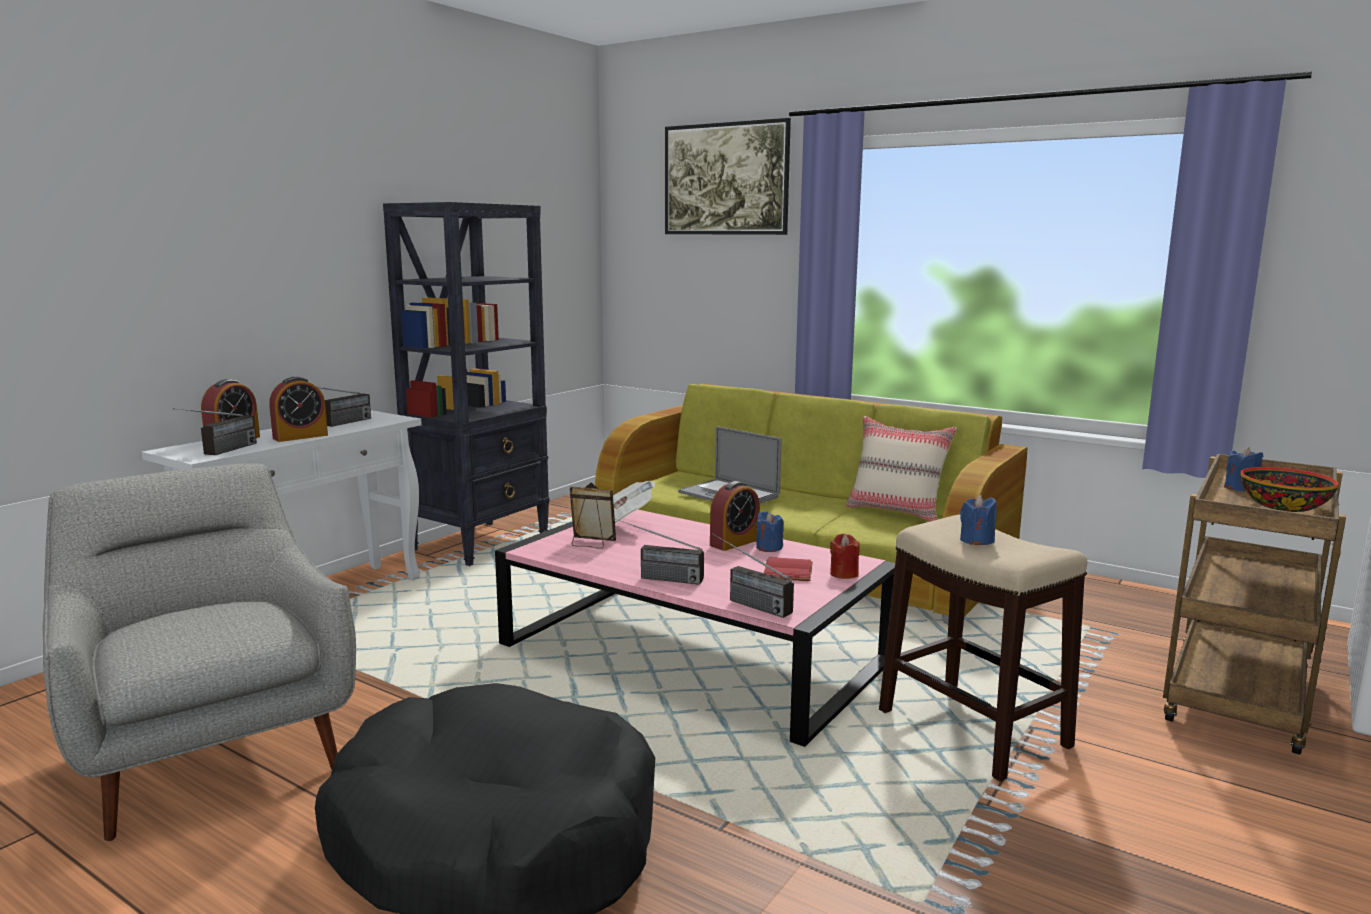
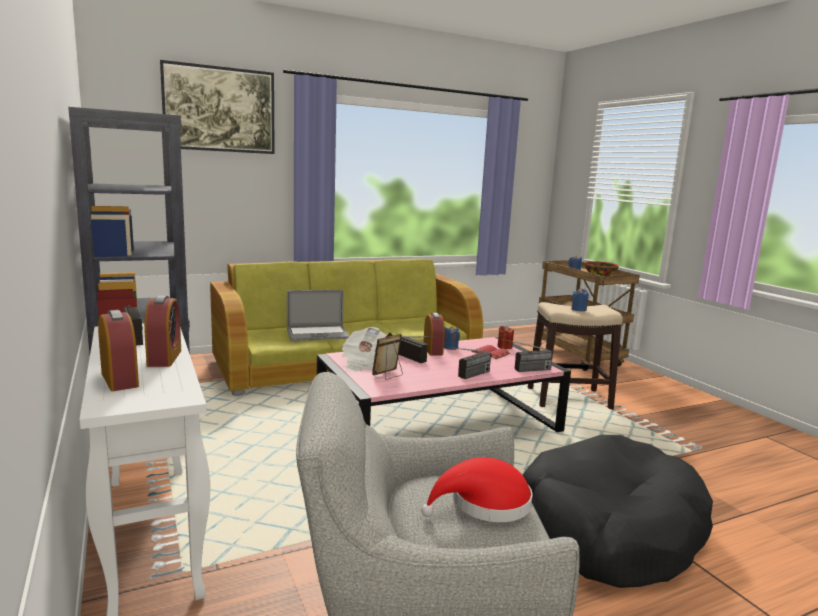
camera: 60 degrees left, 0 degrees up
(204, 631) = (484, 504): none -> red hat
(220, 452) = (172, 388): radio -> radio (418, 360)
(896, 512) = (401, 320): beige pillow -> none

